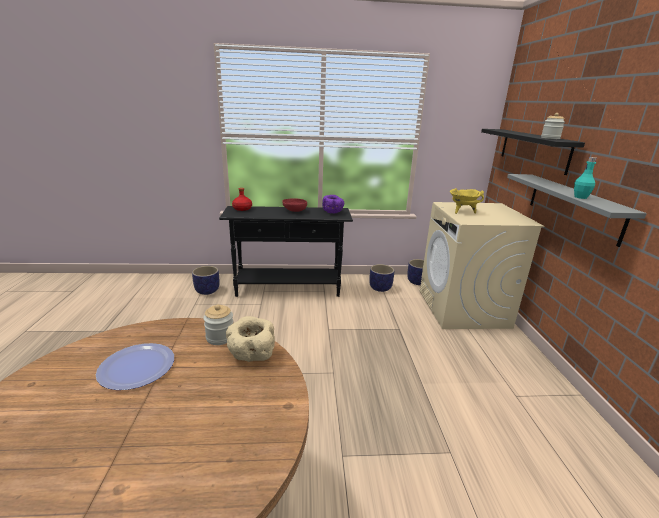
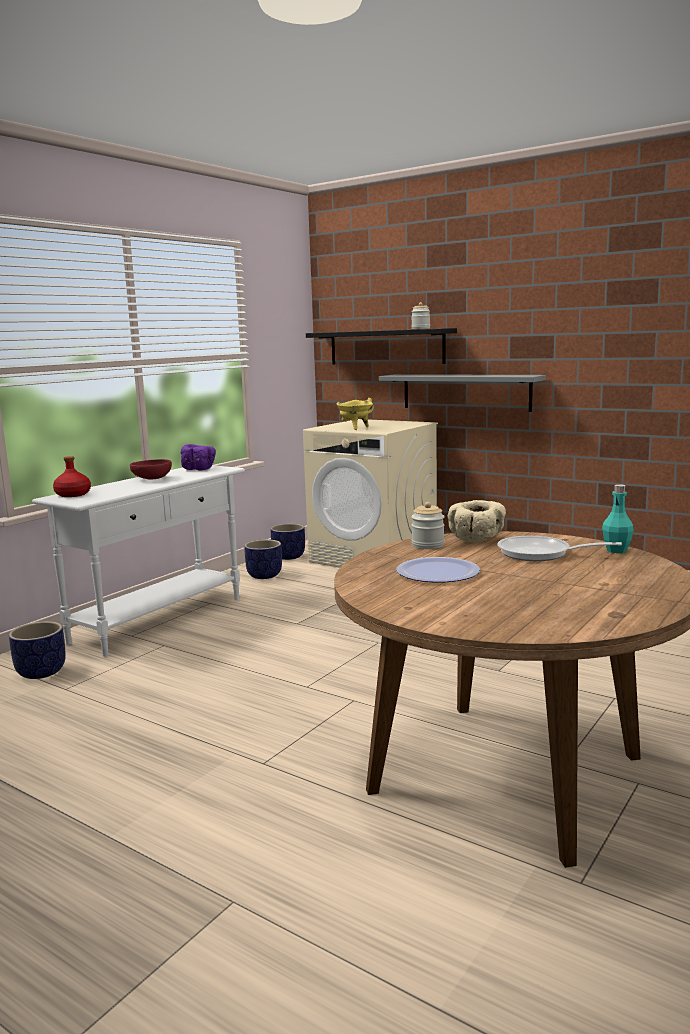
camera: 50 degrees left, 10 degrees down
(222, 406) = (540, 554): none -> frying pan
(288, 289) = (159, 620): black console table -> white console table
(580, 197) = (488, 375): turquoise bottle -> turquoise bottle (616, 550)

